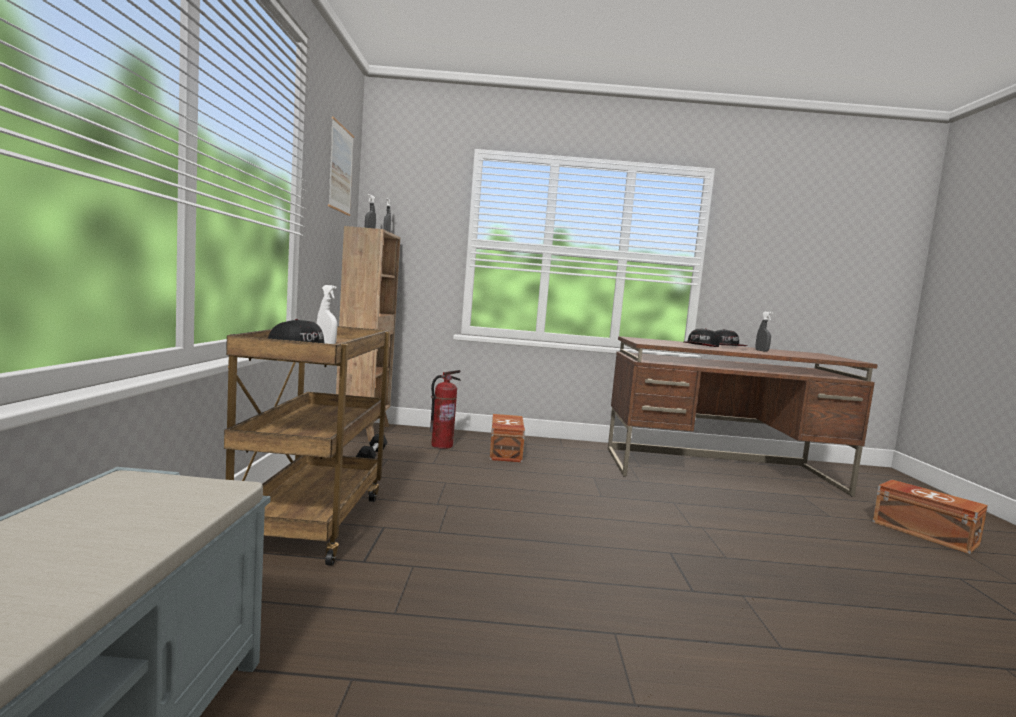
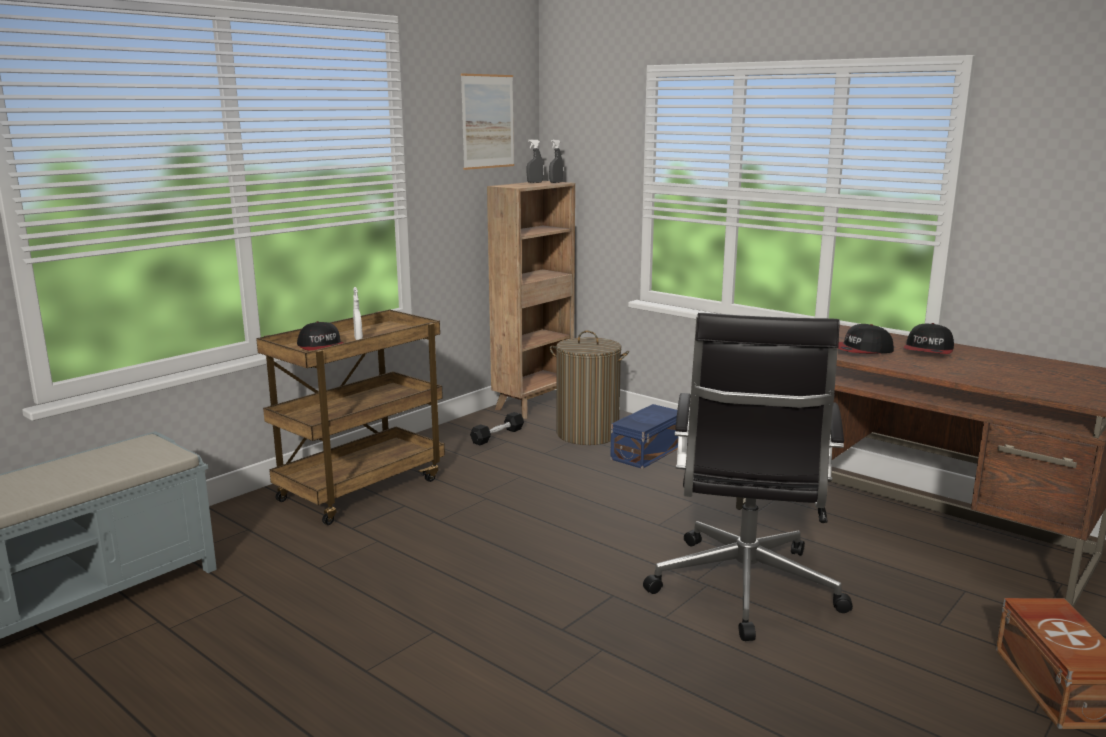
camera: 40 degrees right, 10 degrees up
(442, 445) = (587, 434): fire extinguisher -> laundry basket
(504, 452) = (645, 452): brown storage box -> blue storage box
(724, 524) = (744, 589): none -> black office chair
(761, 351) = (966, 364): grey spray bottle -> none

